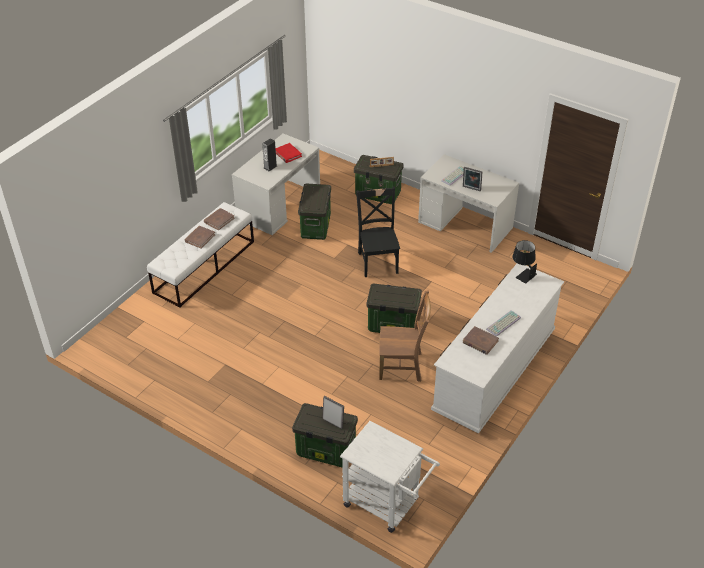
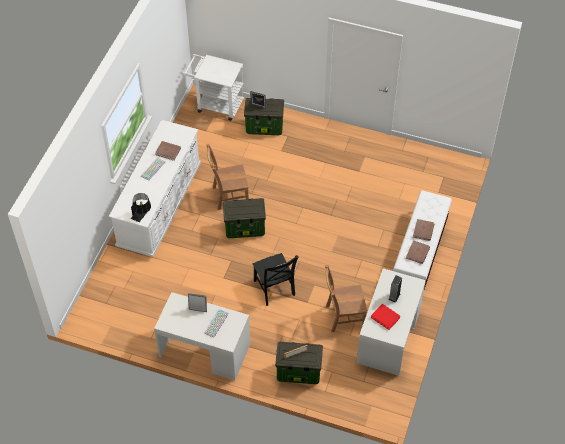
camera: 165 degrees right, 10 degrees up
(316, 227) = (343, 316): storage box -> brown chair

